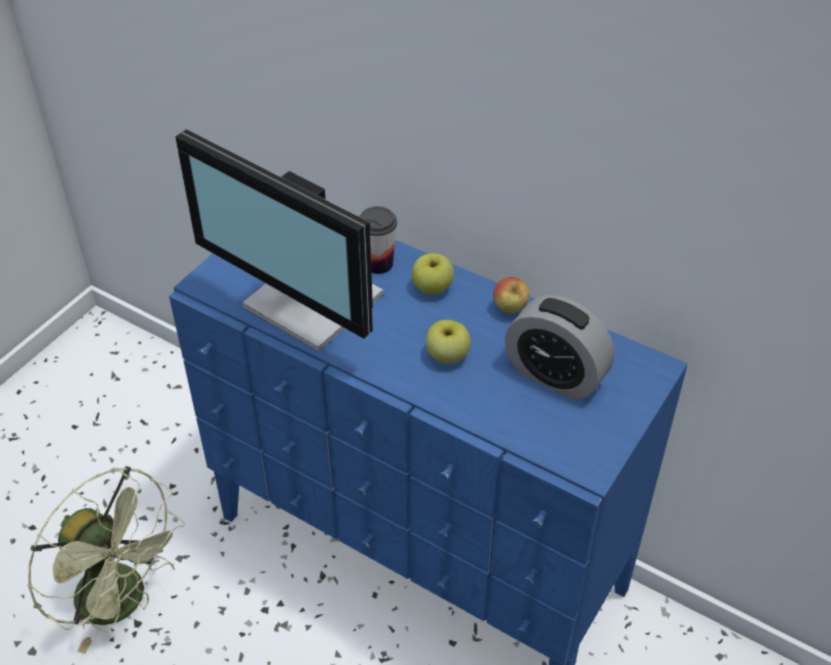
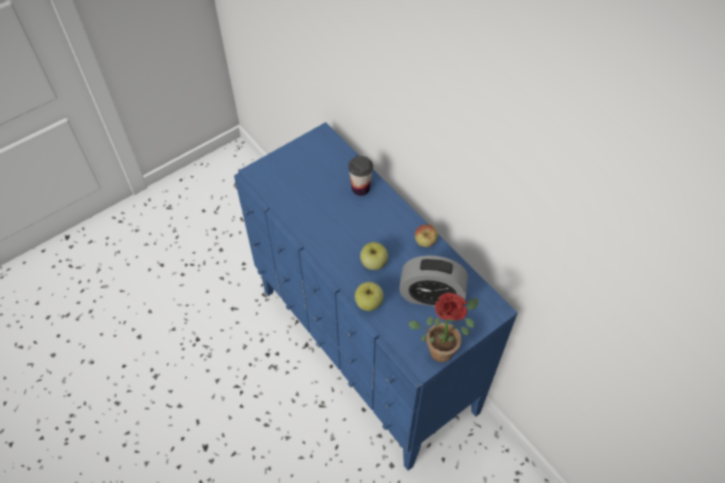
camera: 20 degrees right, 10 degrees up
(123, 601) = (194, 324): green fan -> none
(310, 305) = (309, 205): monitor -> none
(433, 288) = (385, 214): apple -> apple (369, 303)
(555, 375) = (431, 296): alarm clock -> alarm clock turned 45 degrees counterclockwise
(608, 438) = (443, 347): none -> potted plant

